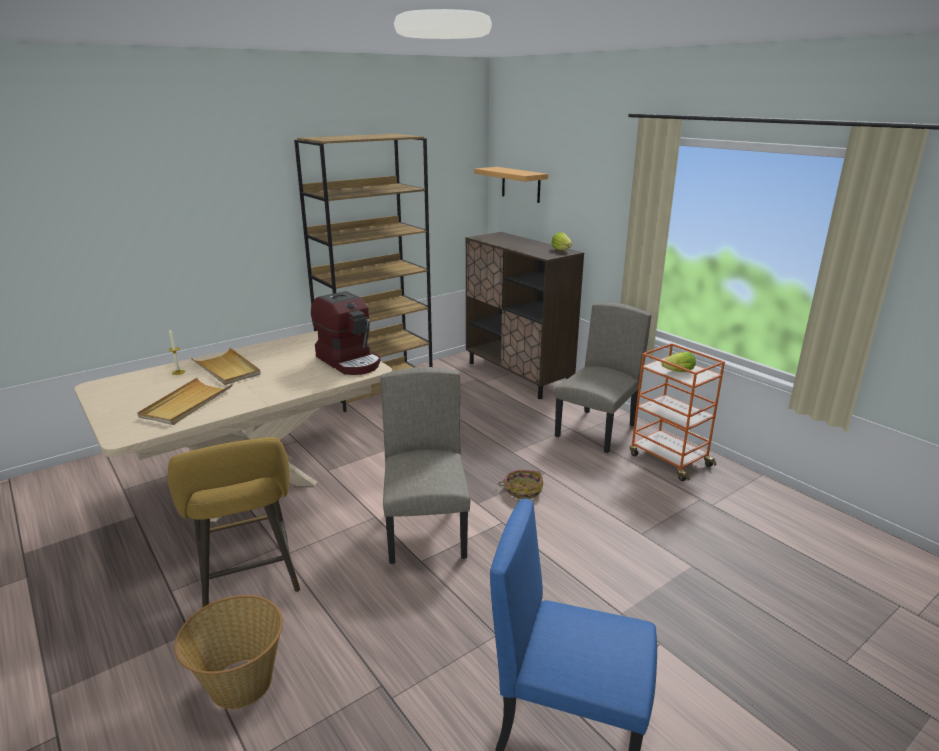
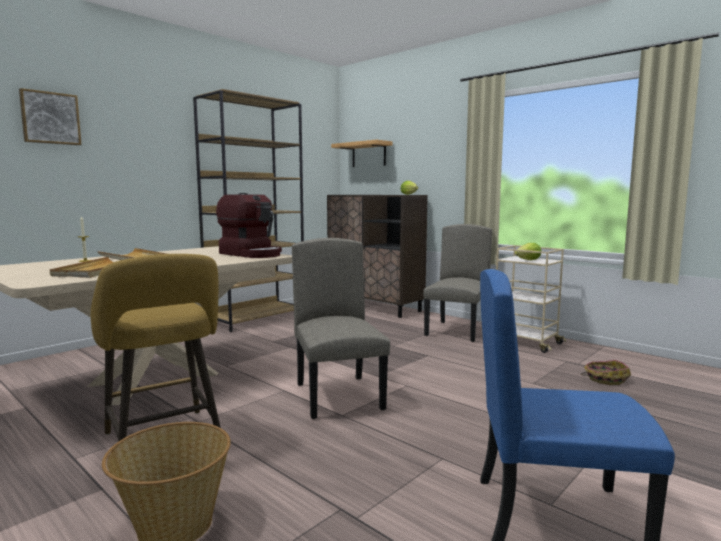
camera: 10 degrees left, 15 degrees down
(135, 194) = (50, 118): none -> picture
(522, 490) = (414, 365): basket -> basket (604, 379)
(668, 459) = (525, 342): orange cart -> beige cart

